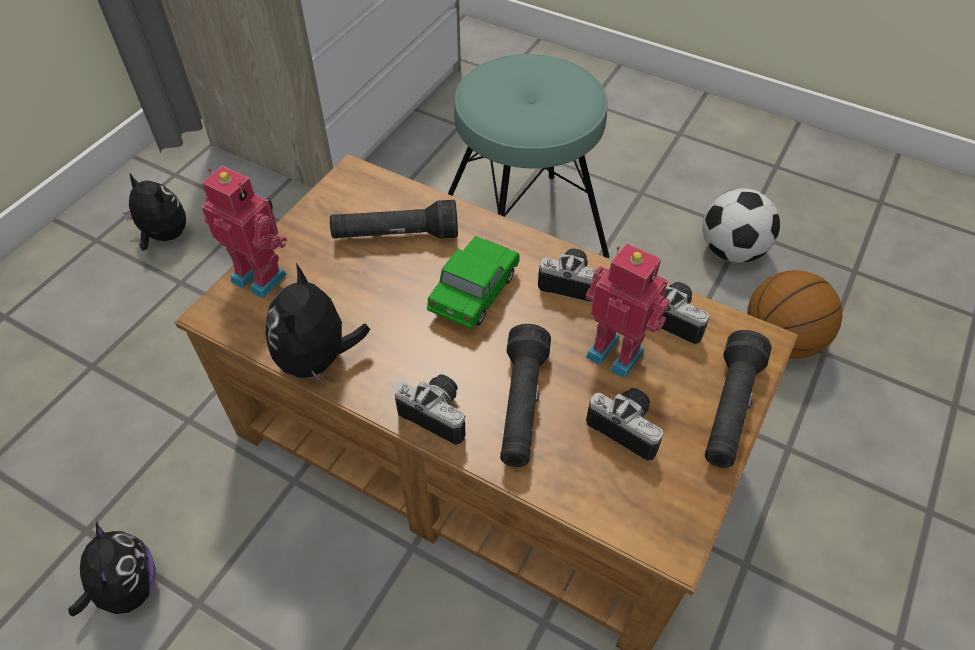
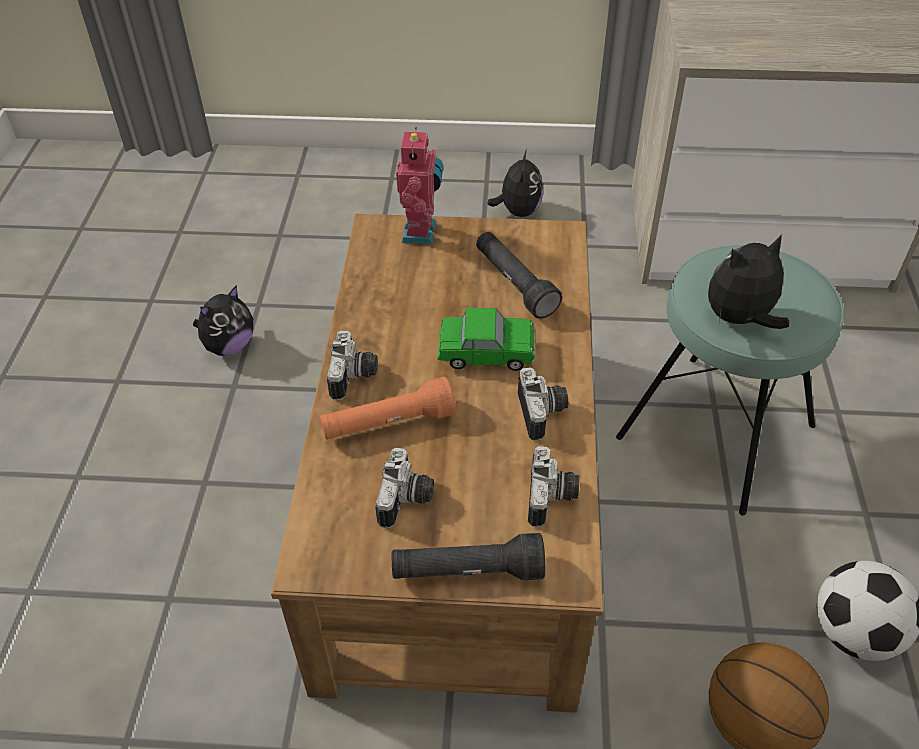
camera: 65 degrees right, 5 degrees down
(318, 360) = (364, 294): plush toy -> plush toy (739, 319)
(521, 406) = (388, 424): black flashlight -> orange flashlight
(616, 351) = (484, 468): toy robot -> none

